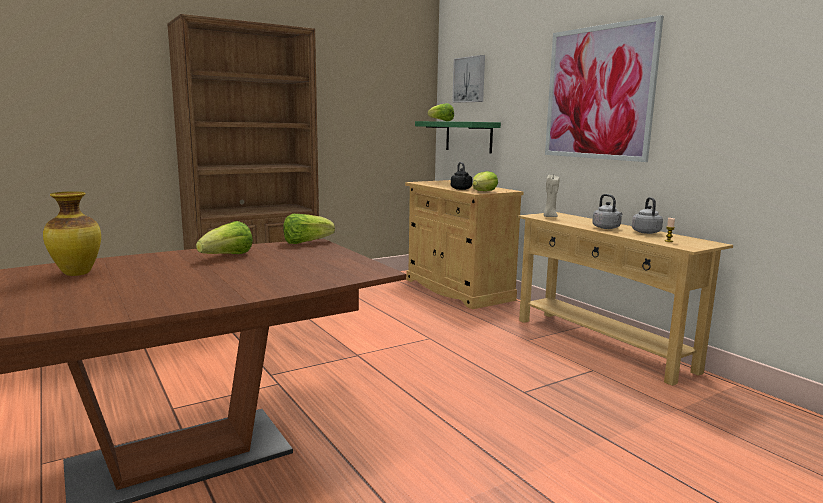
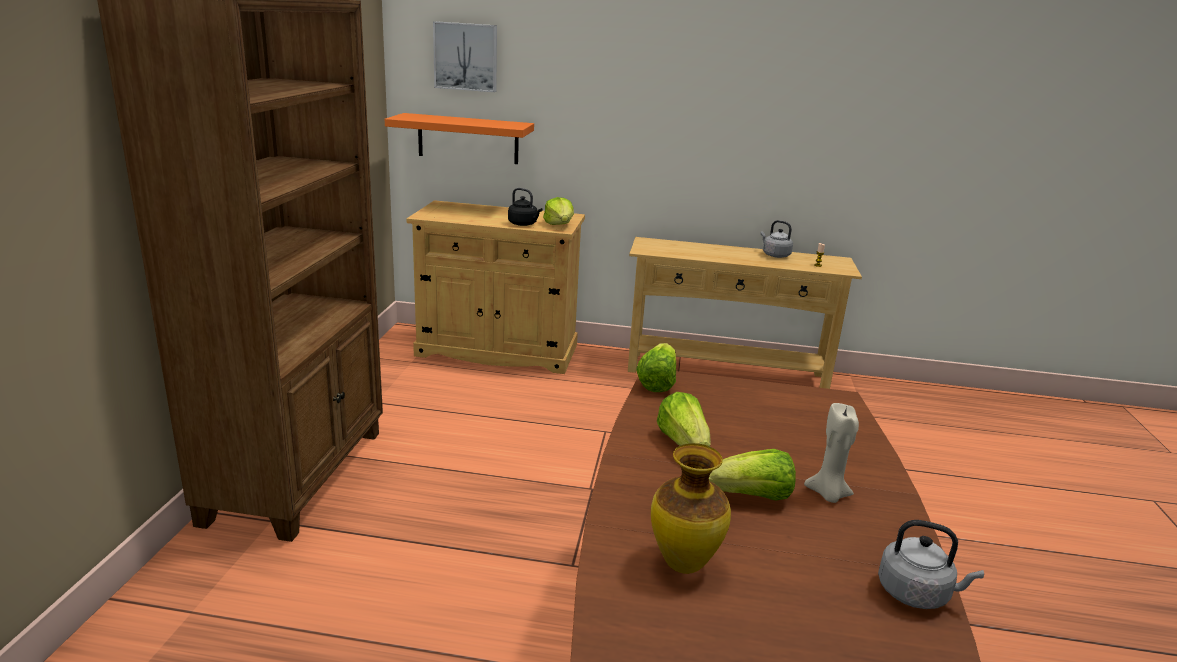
camera: 50 degrees left, 10 degrees up
(441, 121) = (430, 118): lettuce -> lettuce (751, 497)
(468, 136) = (468, 139): green shelf -> orange shelf
(549, 217) = (659, 249): beige candle -> beige candle (828, 494)
(598, 93) = (696, 101): picture -> none
(607, 228) = (741, 256): grey kettle -> grey kettle (916, 593)

